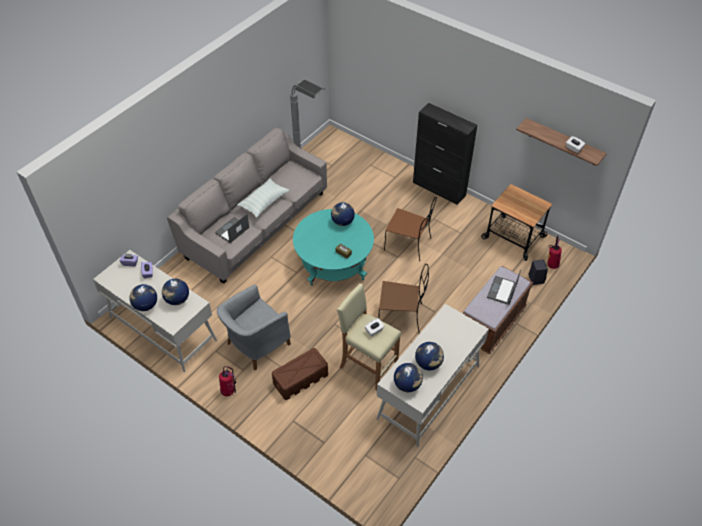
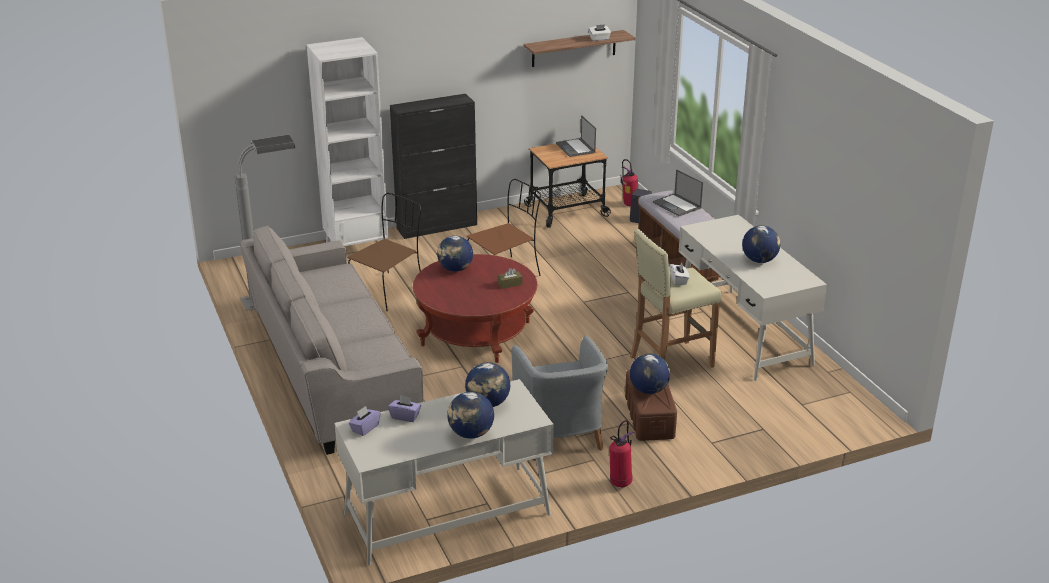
camera: 60 degrees left, 20 degrees down
(232, 230) = (370, 353): laptop -> laptop (576, 148)
(264, 202) = (346, 314): pillow -> none
(334, 262) = (476, 333): turquoise coffee table -> red coffee table
(386, 168) = (356, 247): none -> white bookcase
(401, 316) = (613, 315): brown chair -> brown chair (388, 291)
(407, 385) = (780, 281): globe -> globe (648, 390)

